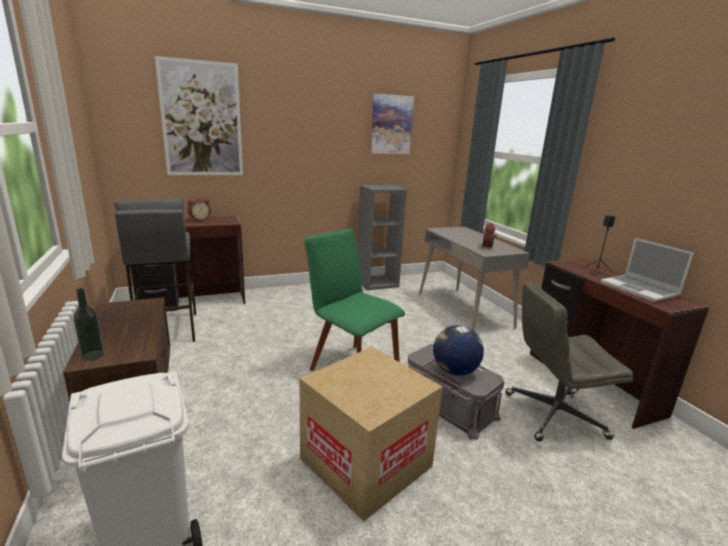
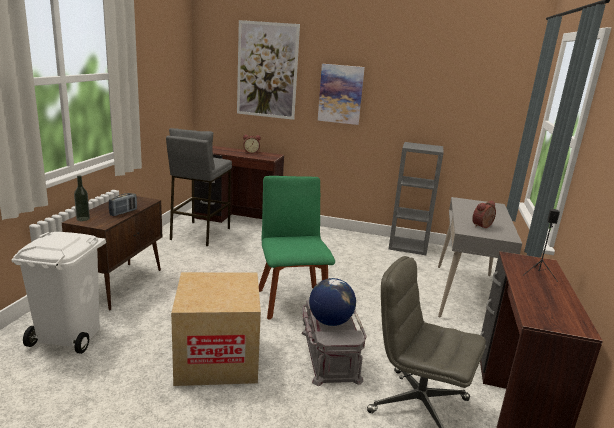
camera: 35 degrees right, 0 degrees up
(141, 327) = (123, 212): none -> radio
(391, 124) = (447, 82): picture -> picture (340, 94)
(640, 289) = (547, 301): laptop -> none

